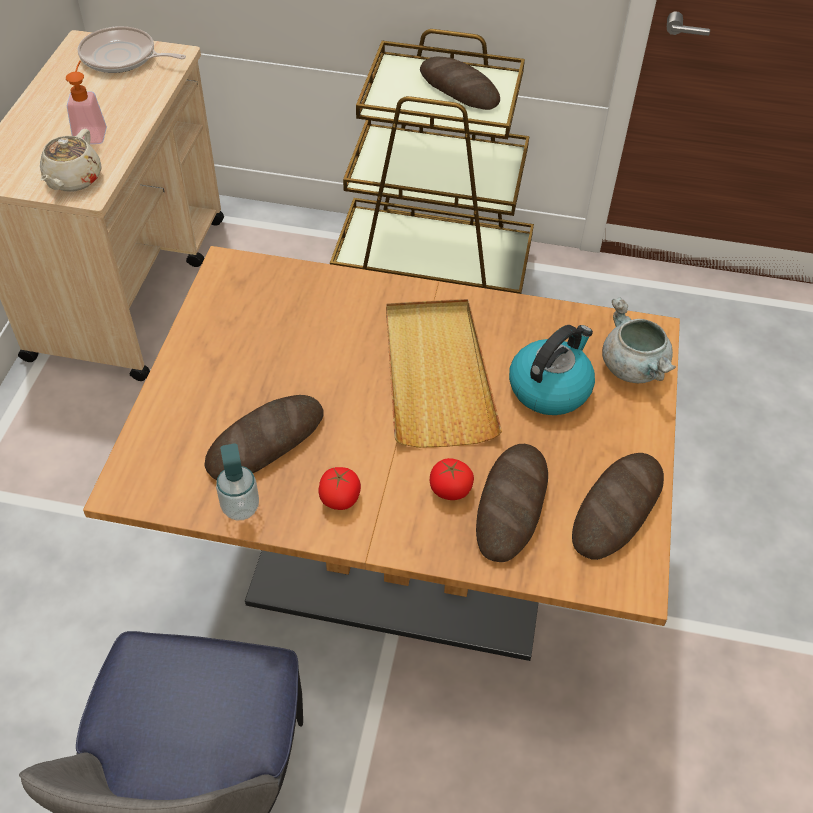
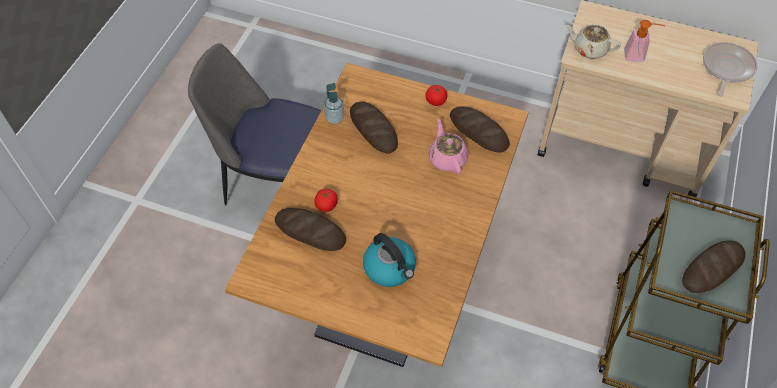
camera: 100 degrees right, 5 degrees up
(321, 335) = (447, 158): none -> pink teapot
(340, 498) = (331, 157): tomato -> tomato (436, 101)
(436, 374) = (409, 211): beige tray -> none
(616, 509) = (296, 282): bread -> bread (478, 132)
(634, 368) = (399, 321): grey cooking pot -> none

